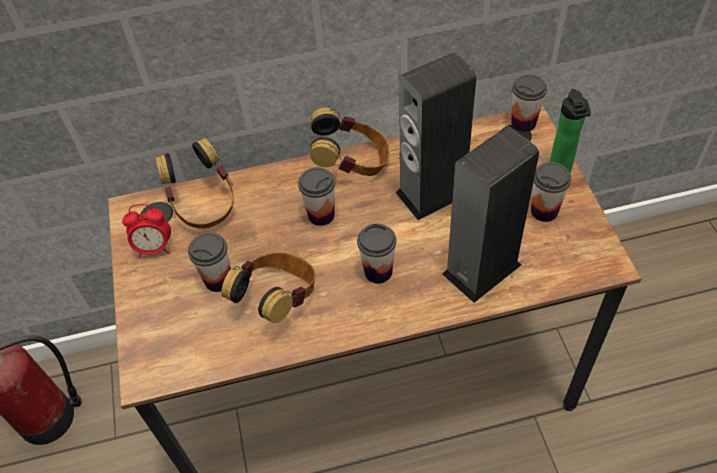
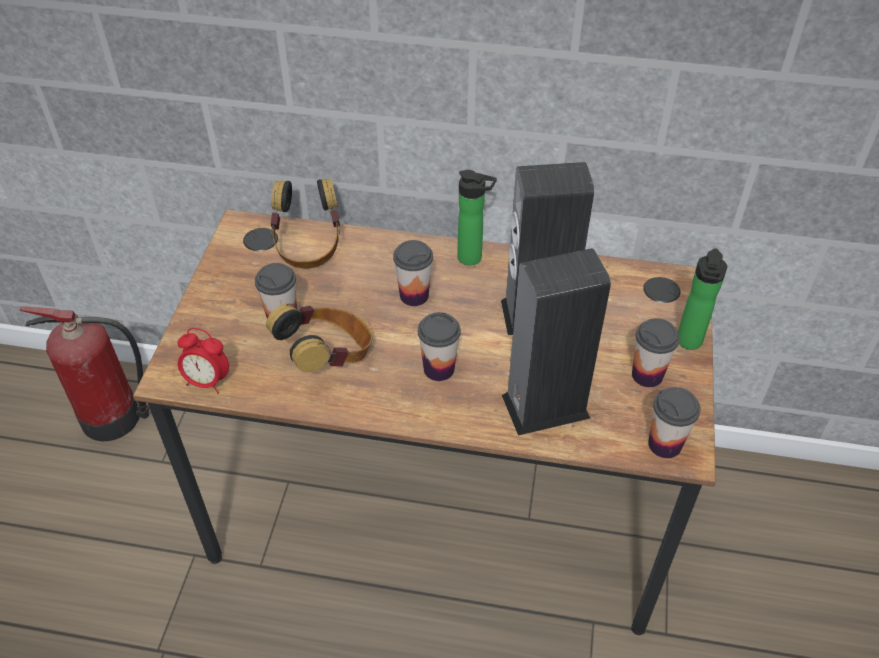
camera: 20 degrees right, 5 degrees down
(154, 248) = (241, 268): alarm clock -> alarm clock (207, 381)
(352, 164) = (473, 258): headphones -> bottle
(523, 123) = (677, 280): cup -> cup (664, 444)

